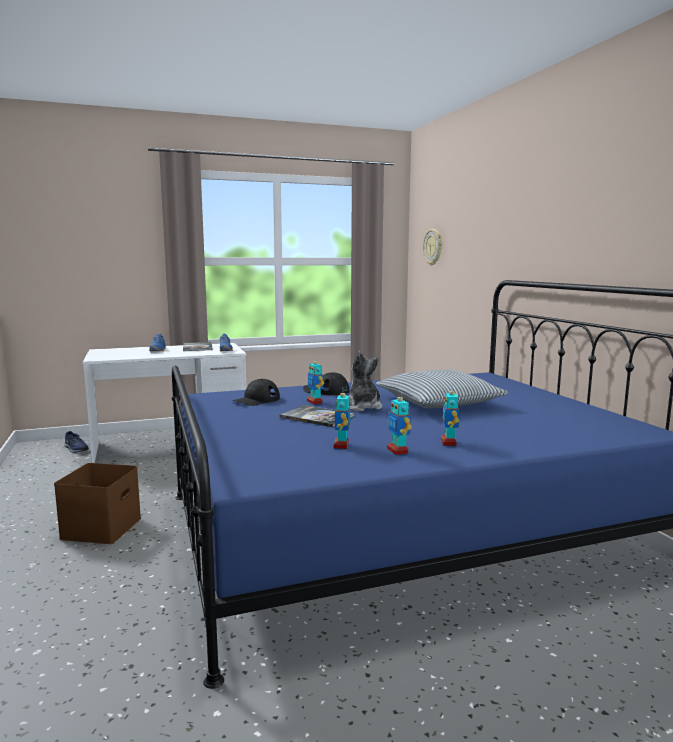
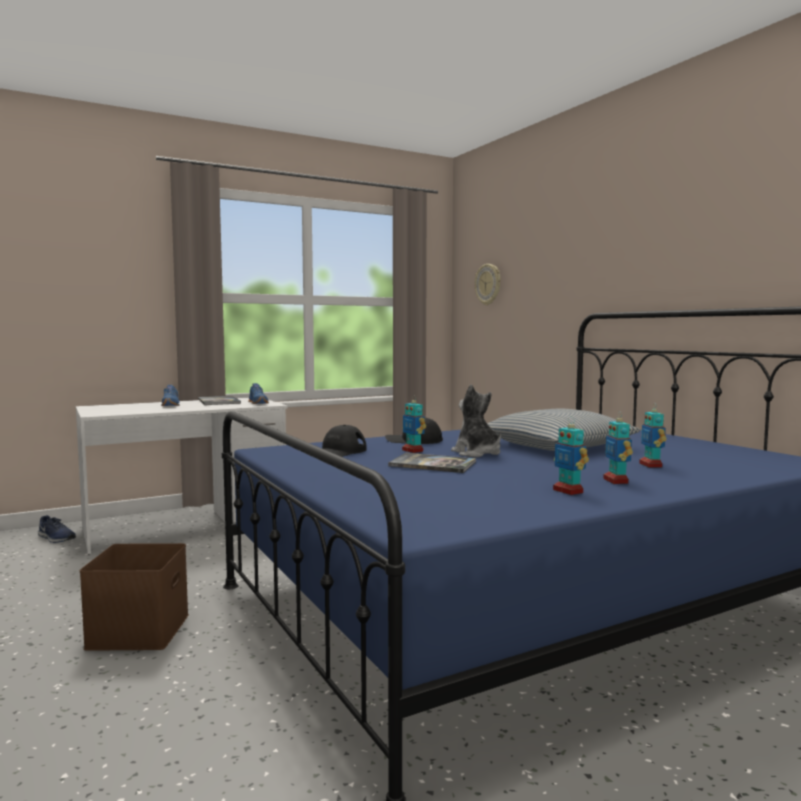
camera: 10 degrees left, 5 degrees down
(341, 445) = (496, 489): toy robot -> toy robot (651, 465)

